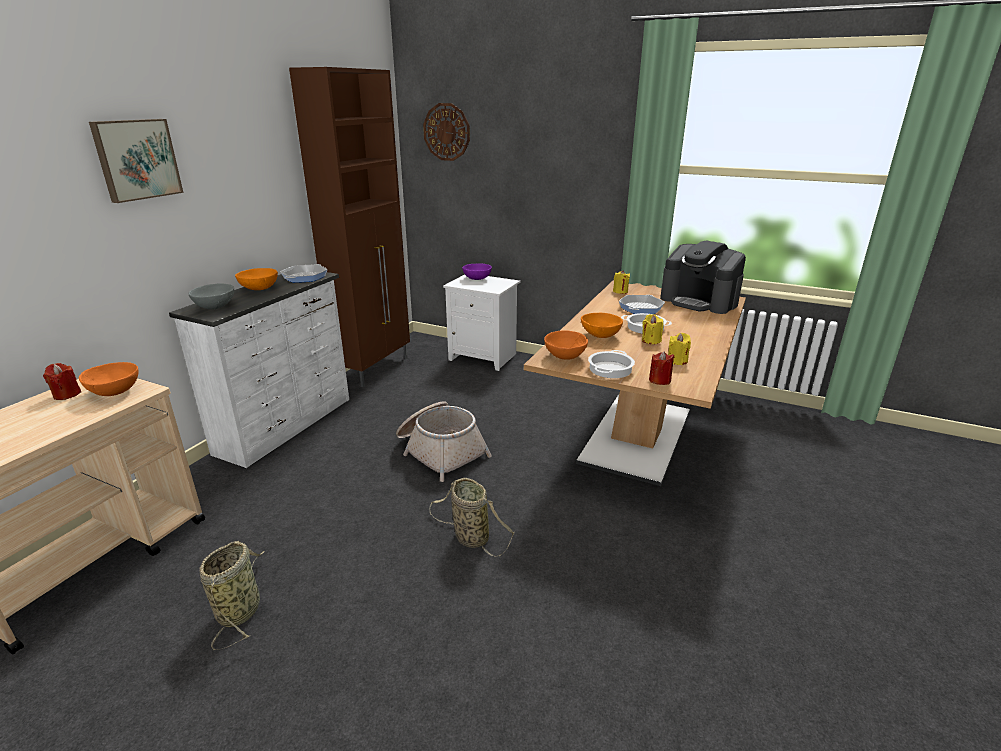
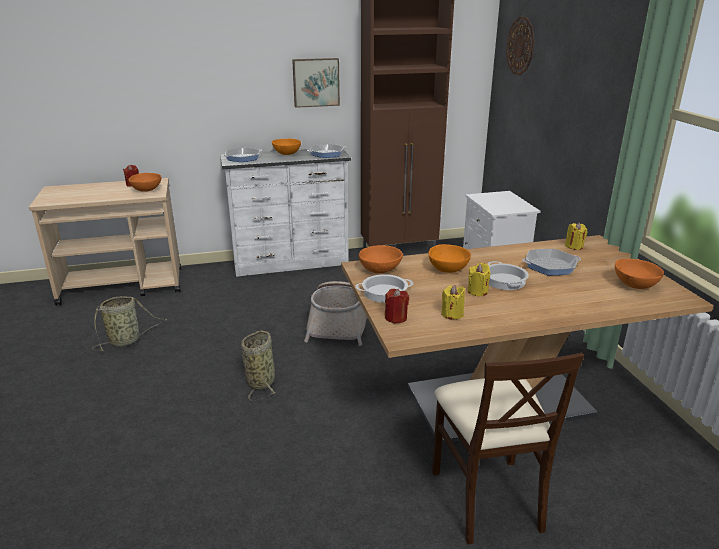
camera: 50 degrees right, 0 degrees up
(136, 159) = (217, 50): picture -> picture (316, 82)
(215, 307) = (243, 158): grey bowl -> frying pan
(477, 279) = (505, 198): purple bowl -> none
(699, 301) = (635, 285): coffee machine -> orange bowl
(735, 496) = (487, 498): none -> beige chair

